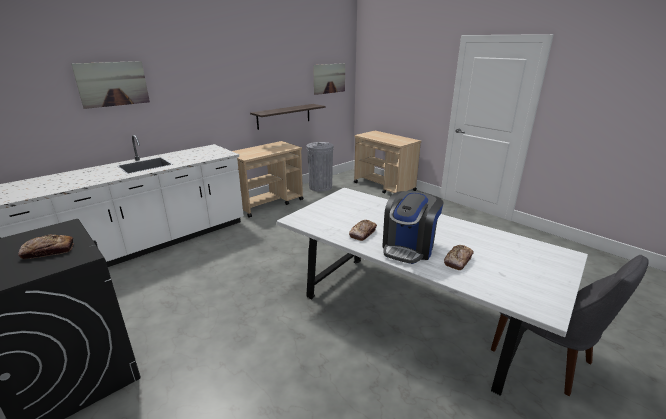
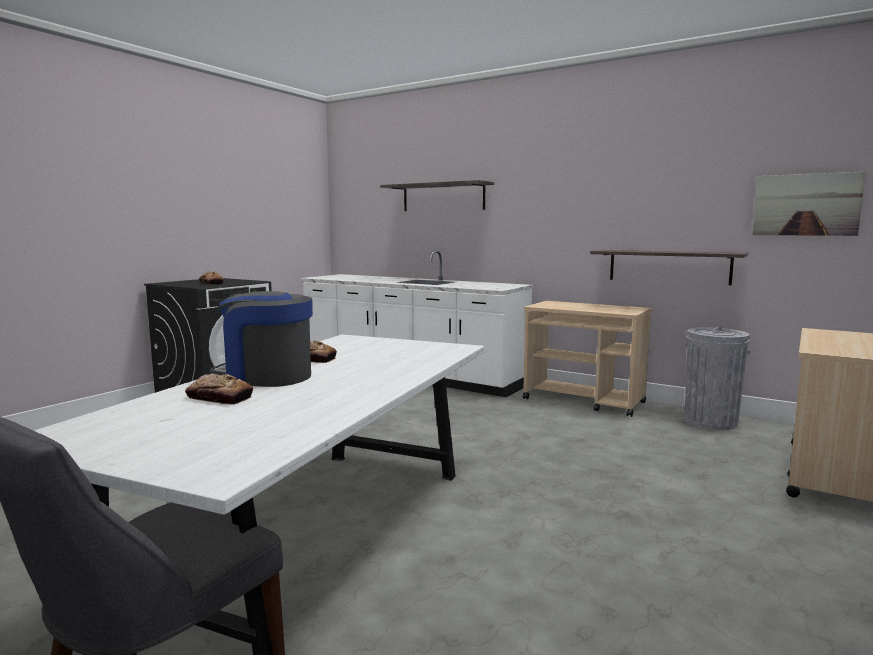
camera: 75 degrees right, 15 degrees down
(113, 84) = (443, 197): picture -> shelf

